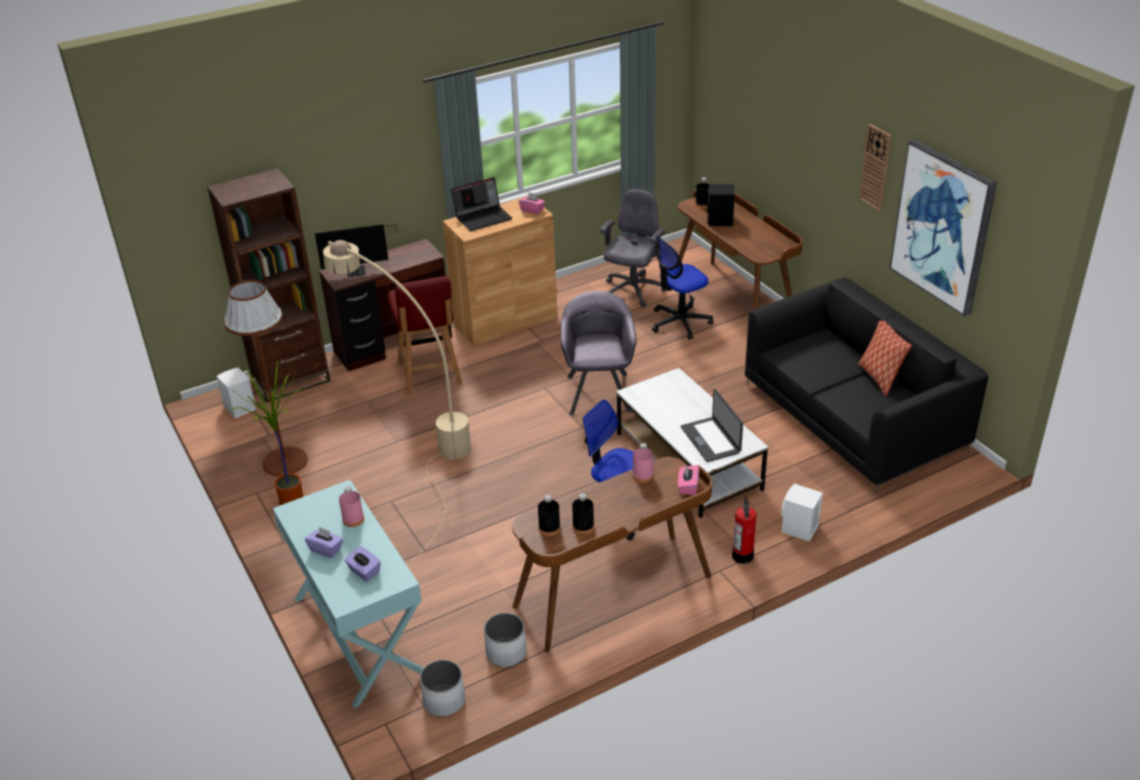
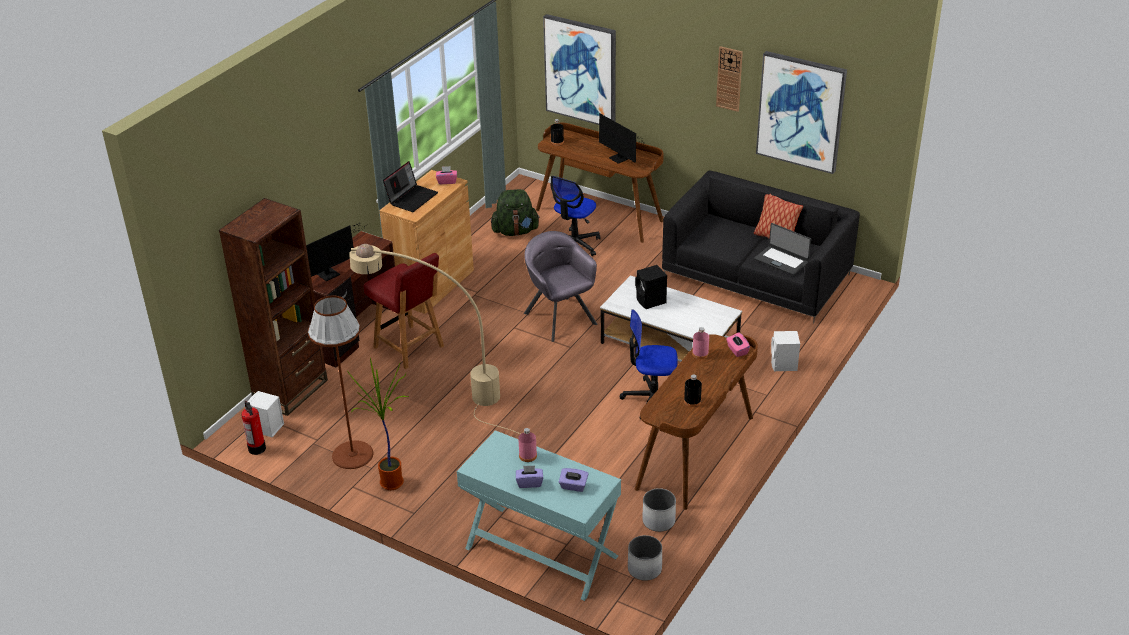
camera: 30 degrees left, 0 degrees up
(549, 528) = (670, 411): black bottle -> none
(632, 291) = (515, 231): grey office chair -> green backpack
(711, 439) = (699, 319): laptop -> laptop (781, 260)
(720, 221) = (583, 152): black speaker -> black speaker (651, 301)
(743, 556) = (762, 396): fire extinguisher -> fire extinguisher (257, 448)
(744, 128) = (581, 70): none -> picture
(752, 239) = (620, 159): none -> monitor

